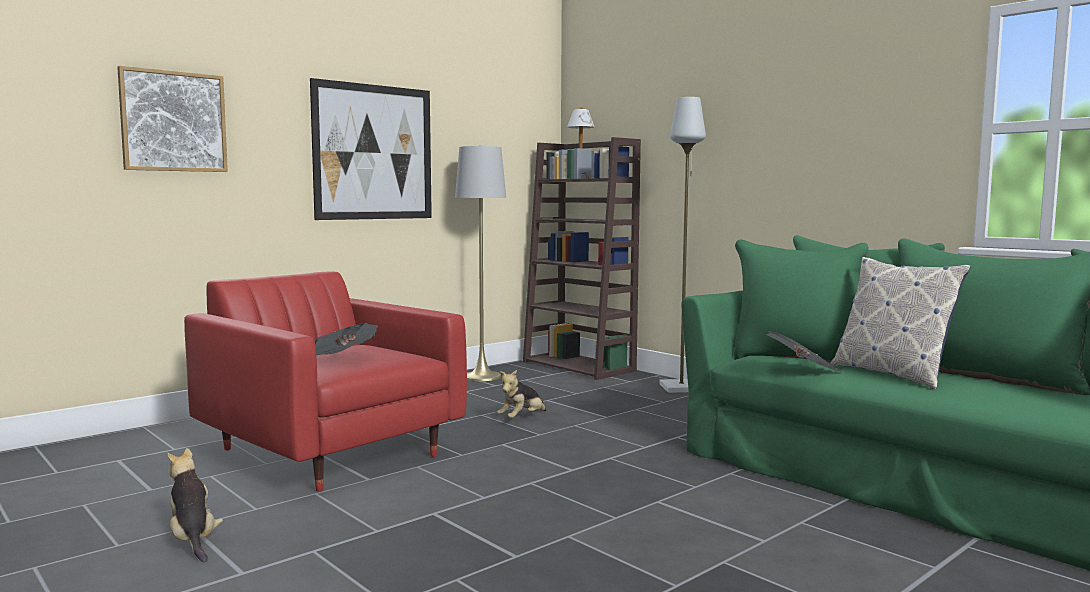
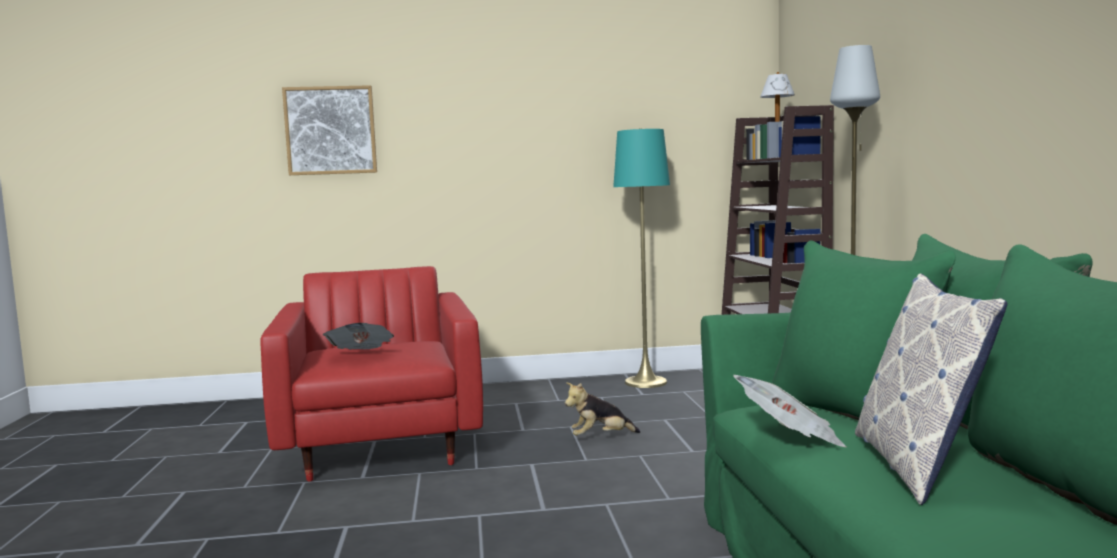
camera: 35 degrees right, 0 degrees up
(193, 540) = (164, 504): plush toy -> none
(374, 152) = (529, 144): picture -> none
(482, 376) = (646, 382): grey floor lamp -> turquoise floor lamp

